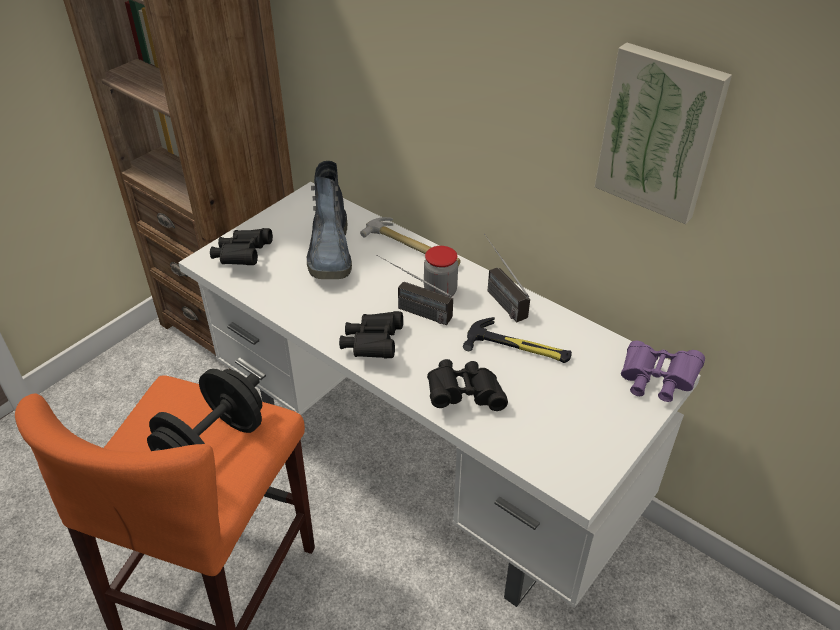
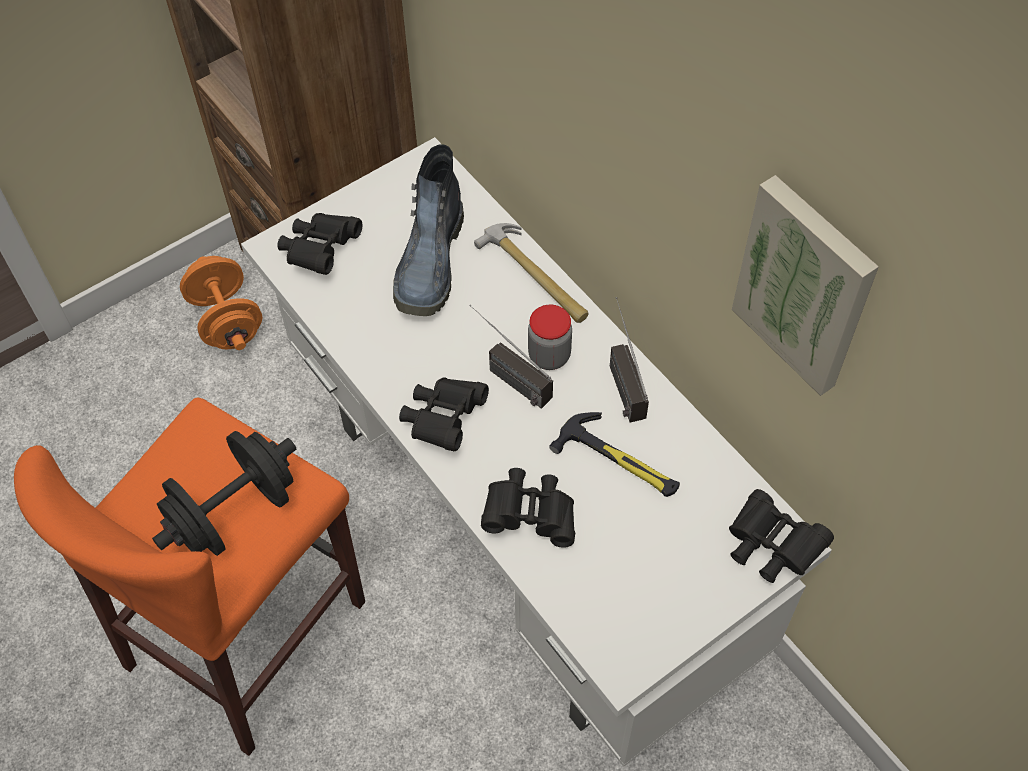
camera: 15 degrees right, 15 degrees up
(158, 372) = (227, 320): none -> orange dumbbell
(655, 381) = (770, 546): purple binoculars -> black binoculars

